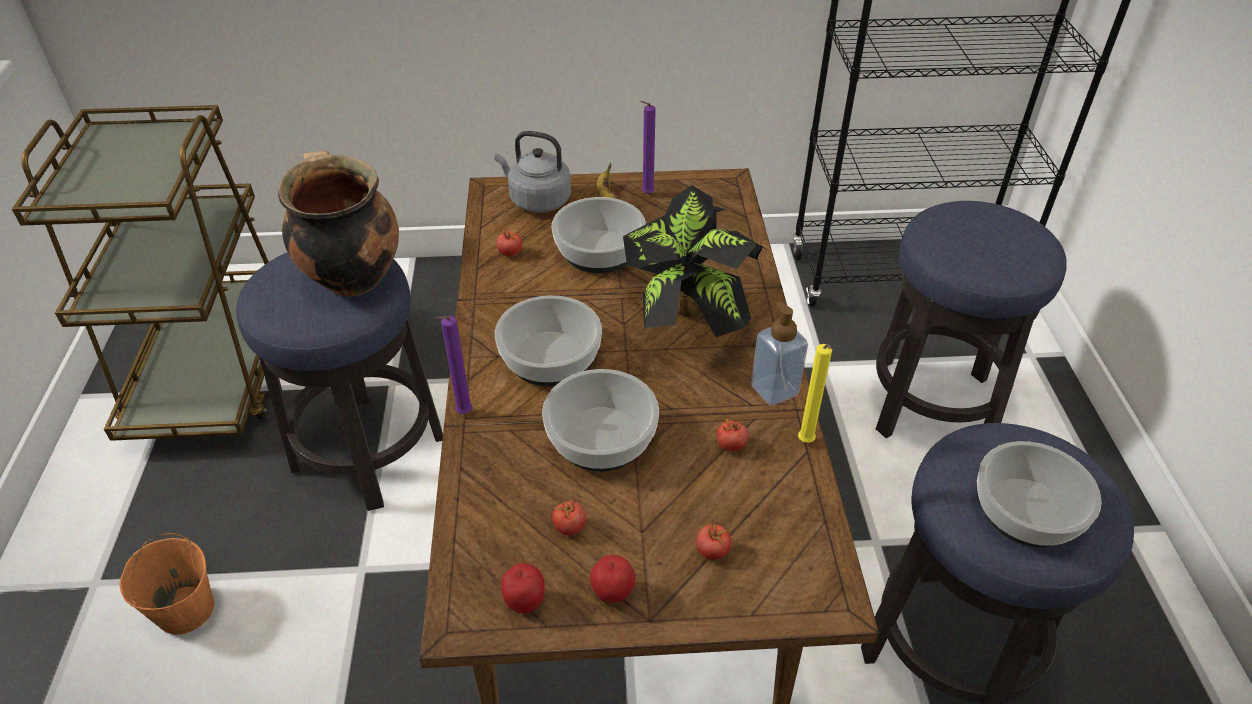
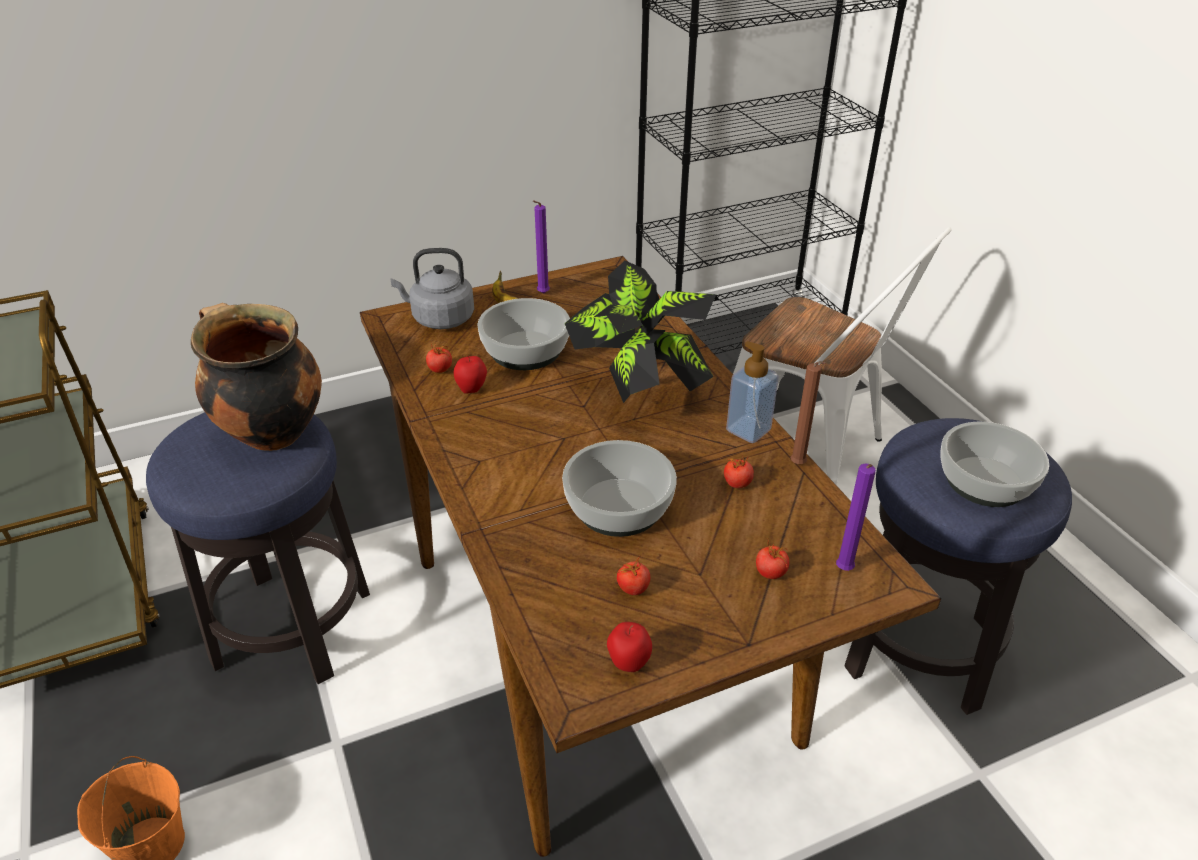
camera: 20 degrees left, 5 degrees down
(462, 414) = (474, 519): purple candle -> purple candle (843, 571)
(549, 357) = (530, 450): bowl -> none
(613, 594) = (704, 633): apple -> apple (472, 389)
(806, 443) = (799, 466): yellow candle -> brown candle
(932, 405) = (811, 448): stool -> white chair

